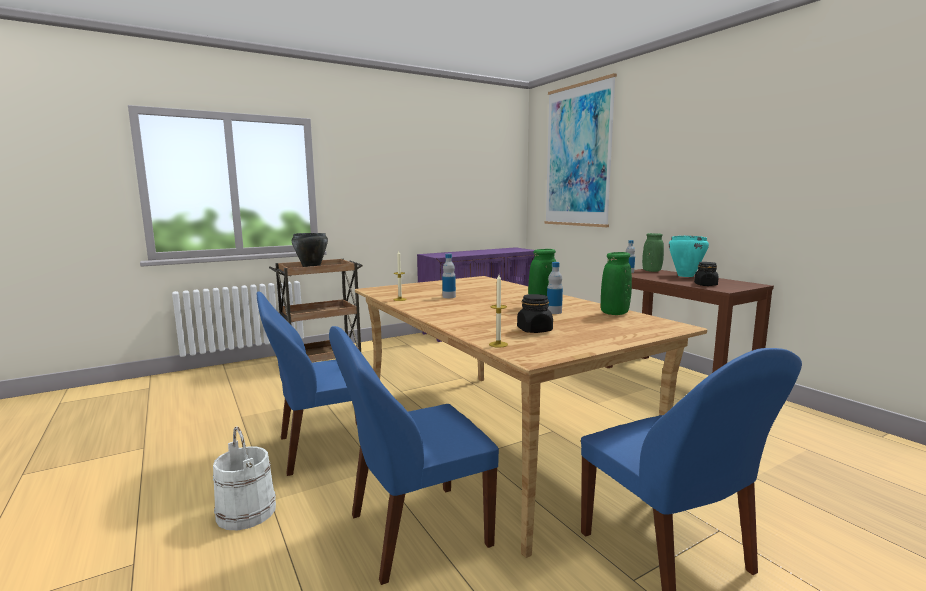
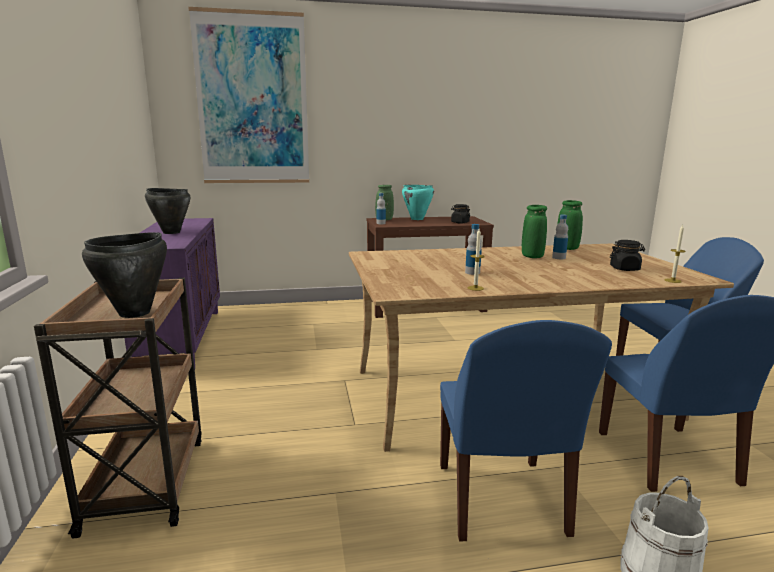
camera: 70 degrees left, 5 degrees up
(475, 252) = (171, 232): none -> black cooking pot

